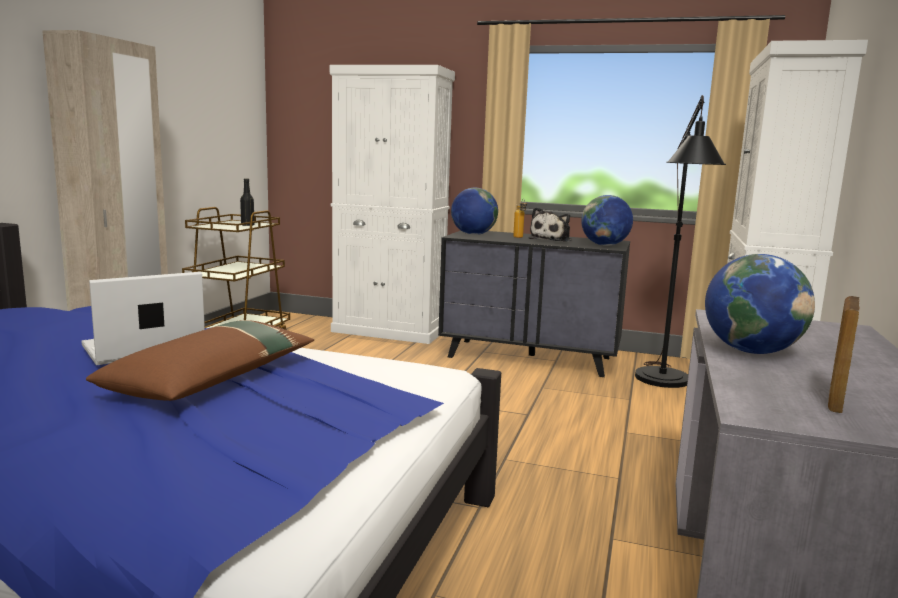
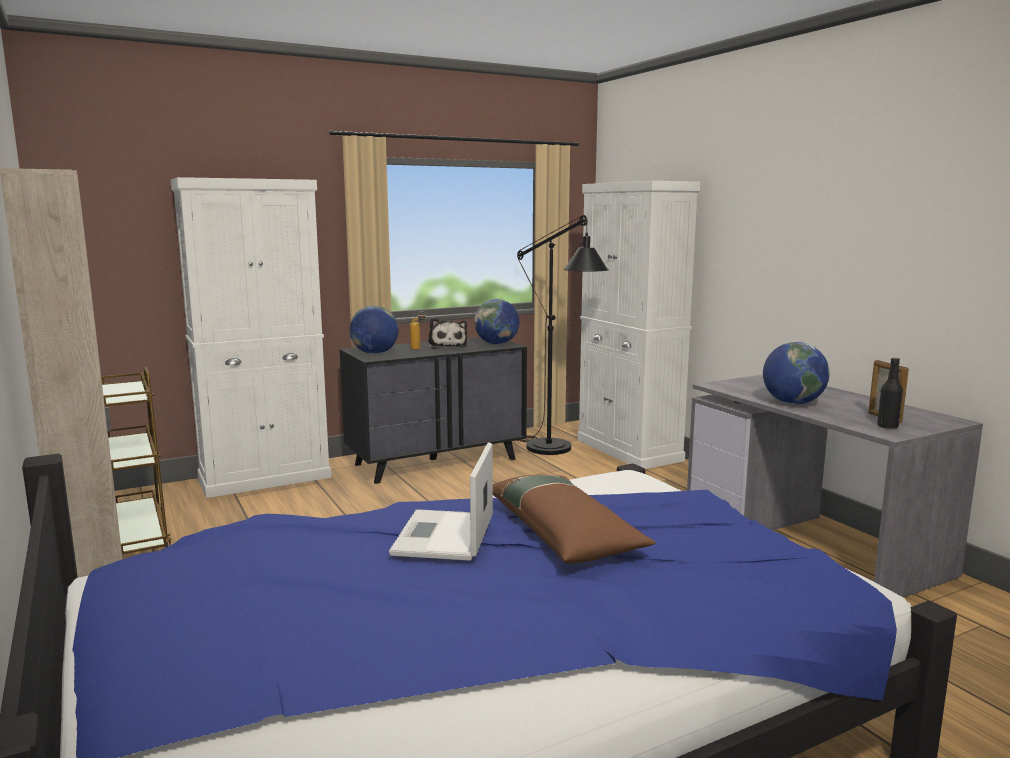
camera: 45 degrees left, 0 degrees up
(247, 225) = (123, 390): black bottle -> black bottle (887, 426)

